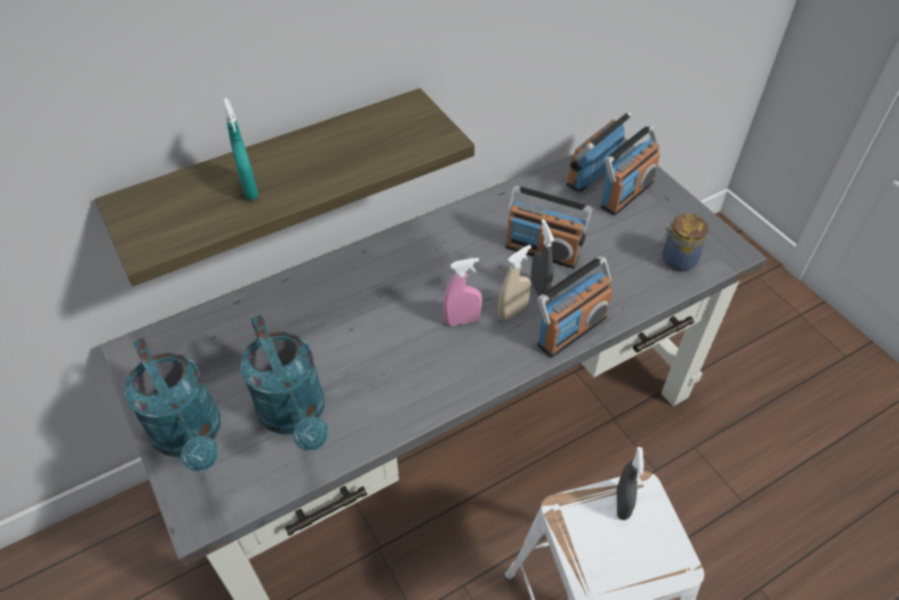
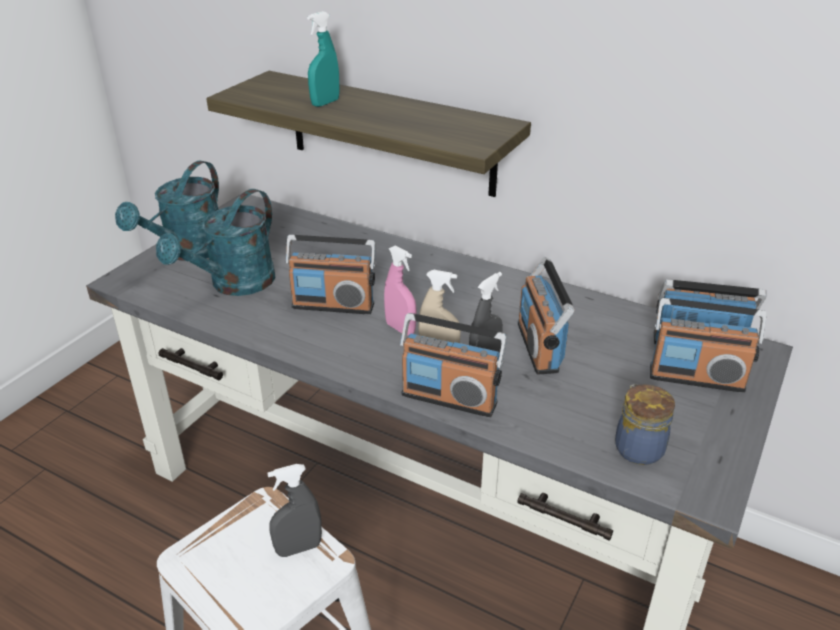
camera: 60 degrees right, 15 degrees down
(392, 351) = (333, 305): none -> radio

